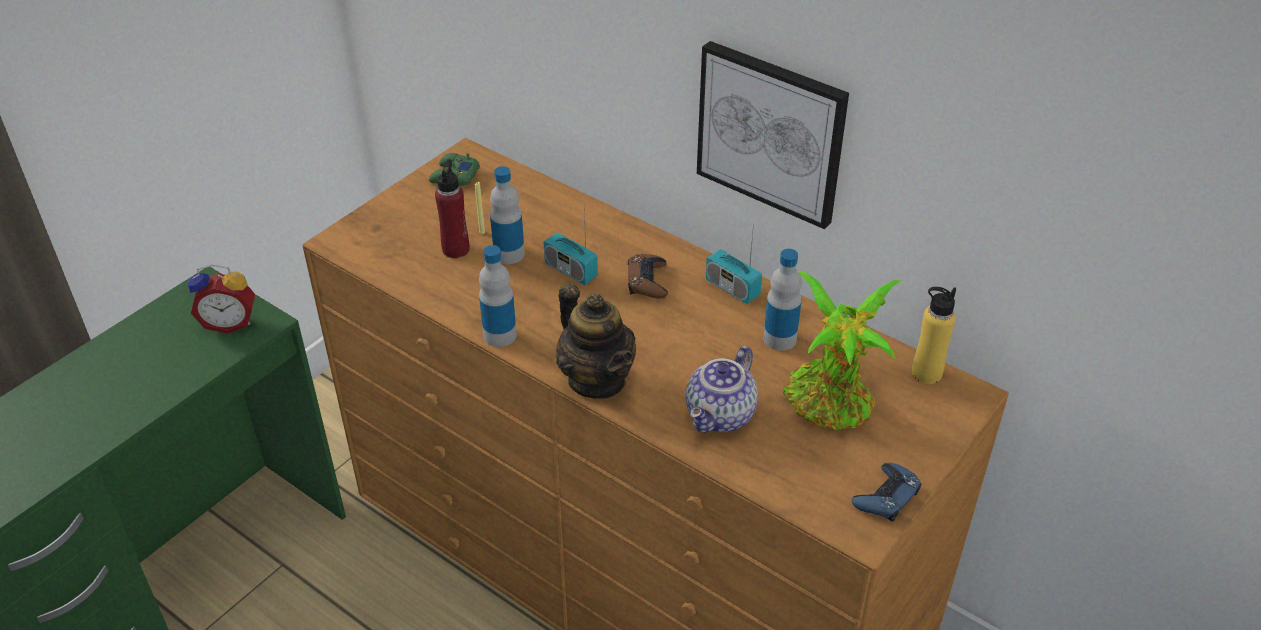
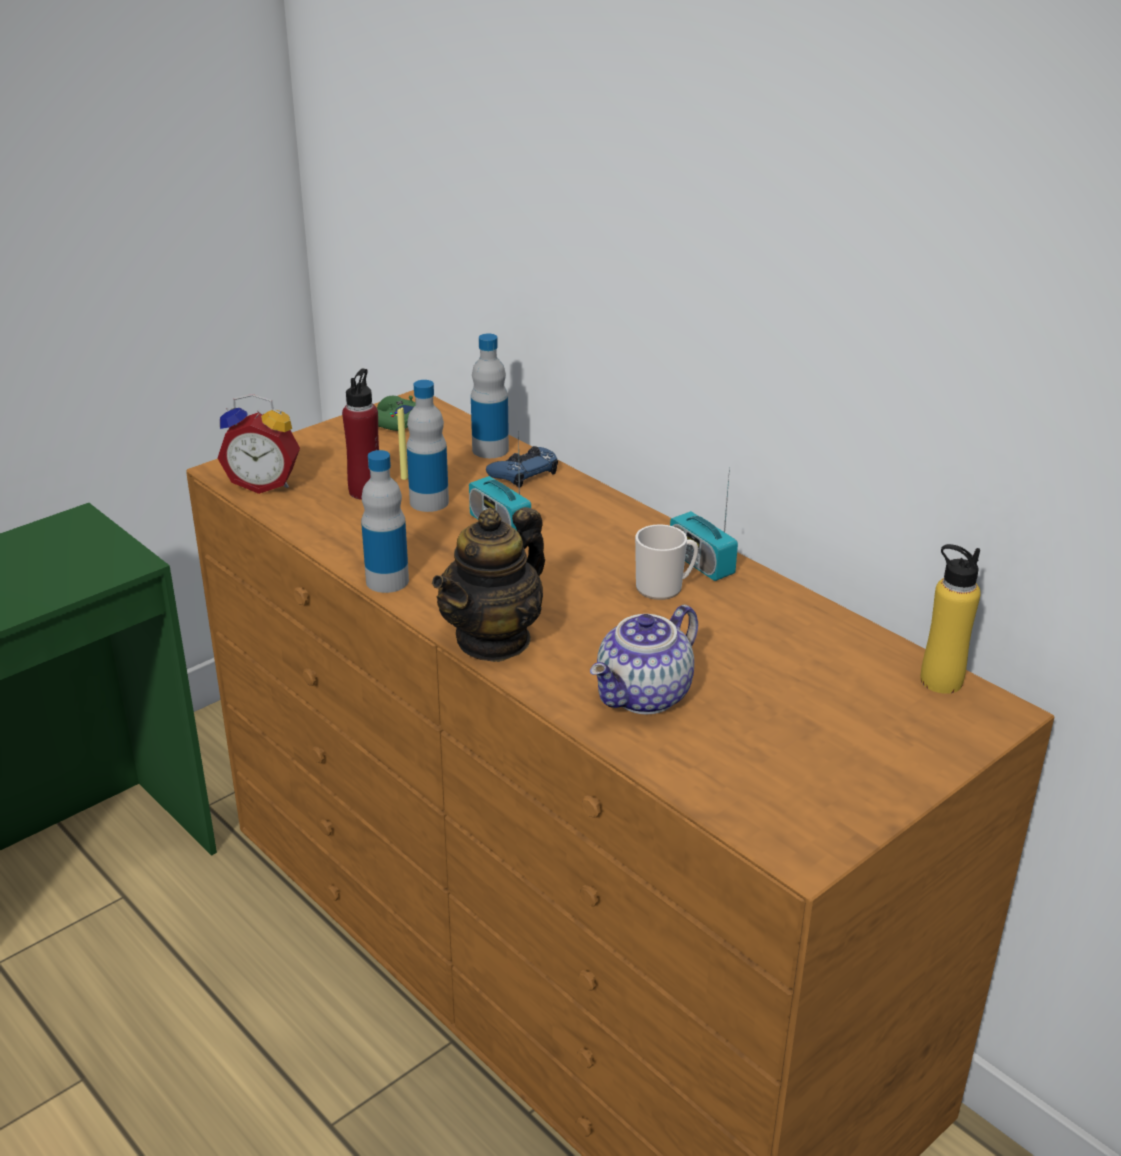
camera: 10 degrees right, 10 degrees down
(230, 322) = (90, 559): alarm clock -> alarm clock (264, 483)
(597, 380) = (494, 639): teapot -> teapot turned 60 degrees clockwise
(647, 281) = (593, 545): brown game controller -> none
(710, 315) = (664, 588): none -> mug
(771, 132) = (761, 351): picture -> none
(779, 339) = (748, 622): bottle -> bottle (490, 450)
(831, 405) = (798, 701): potted plant -> none
(886, 497) = (849, 815): blue game controller -> blue game controller (524, 473)

